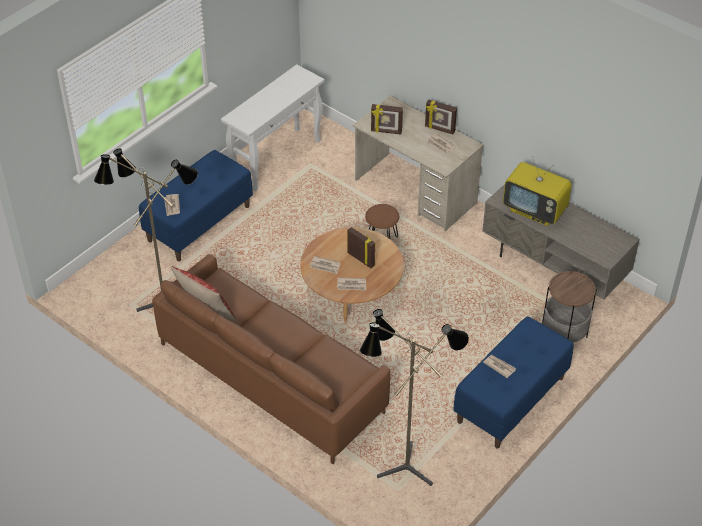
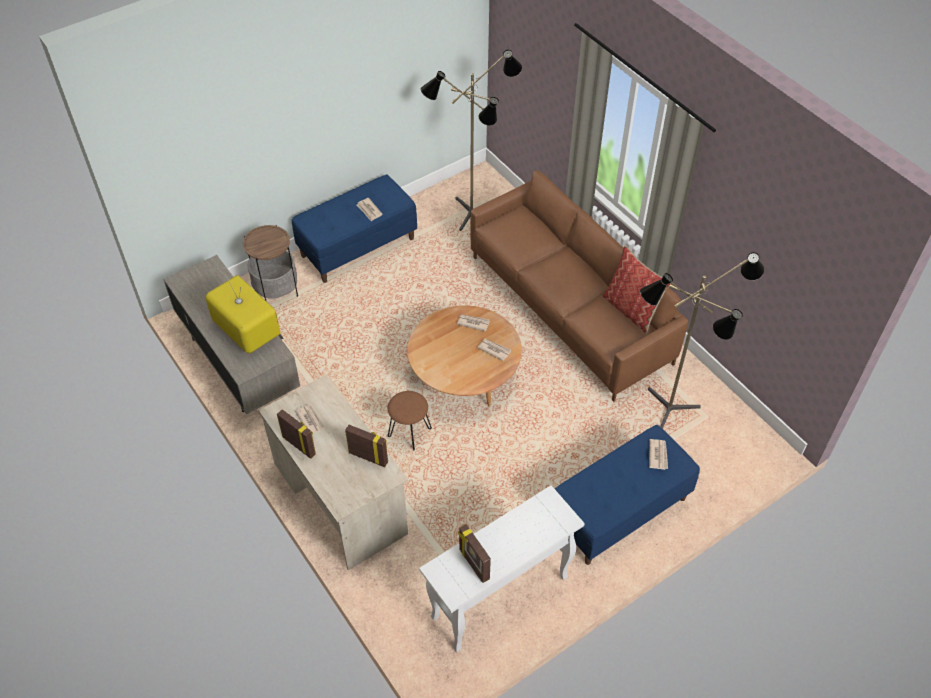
camera: 165 degrees left, 5 degrees up
(361, 259) = (452, 350): picture frame -> picture frame (473, 564)

